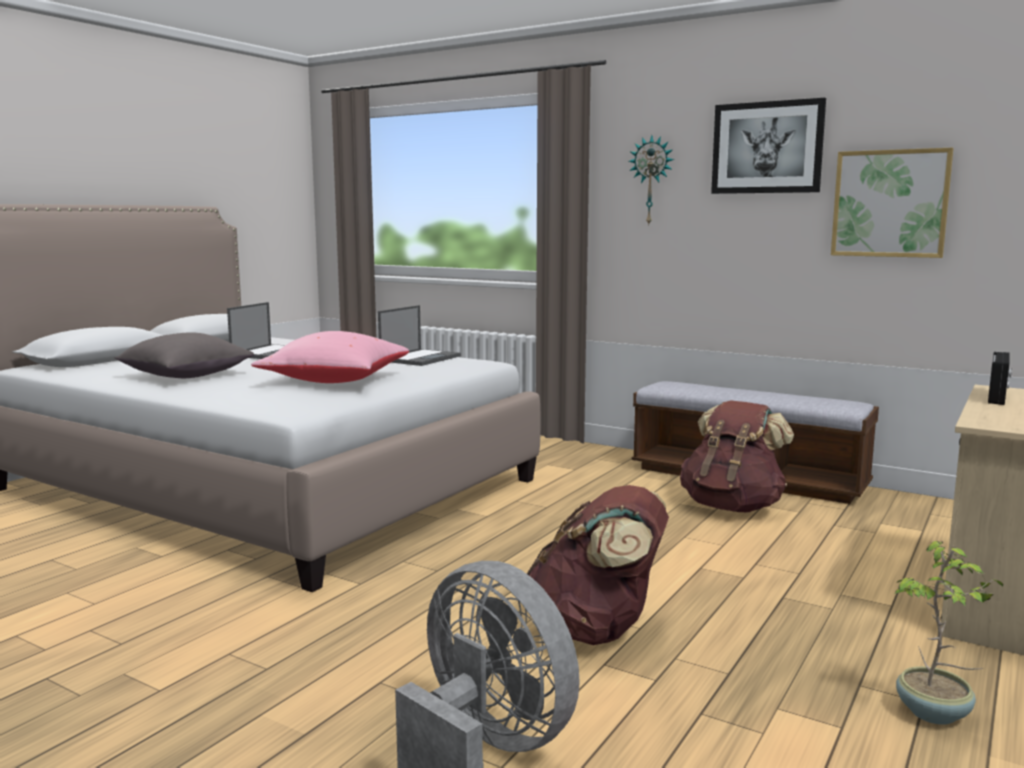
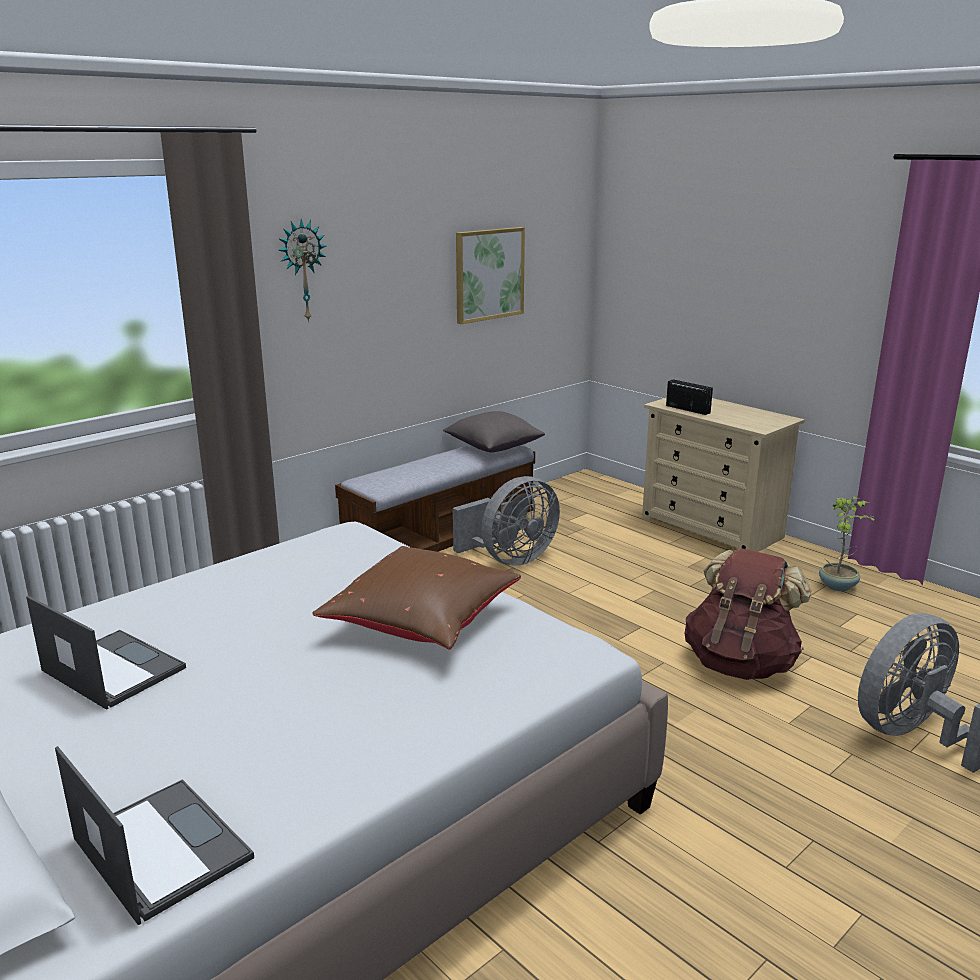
camera: 75 degrees left, 10 degrees up
(186, 376) = (283, 746): grey pillow -> grey pillow (493, 447)
(334, 382) = (423, 623): pink pillow -> brown pillow
(420, 358) = (289, 561): laptop -> laptop (160, 848)
(732, 507) = (510, 559): brown backpack -> grey fan
(767, 148) = (404, 230): picture -> none

